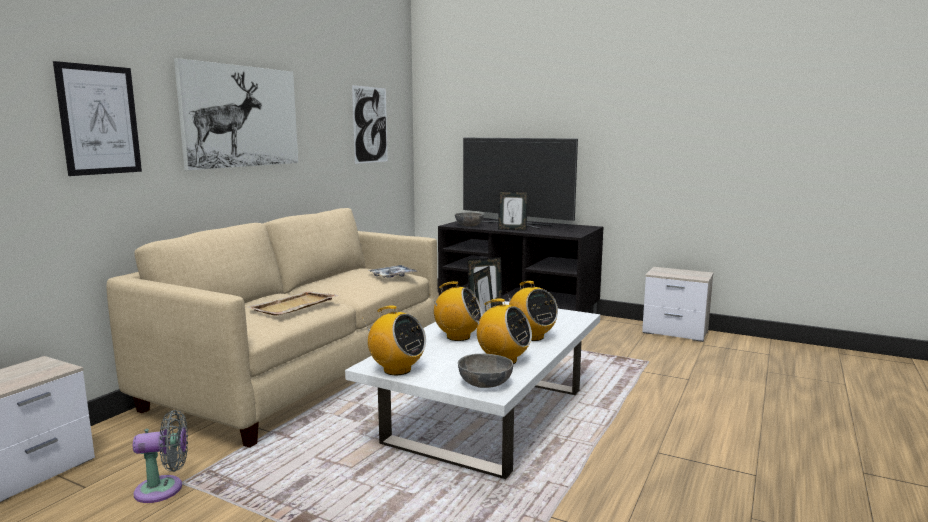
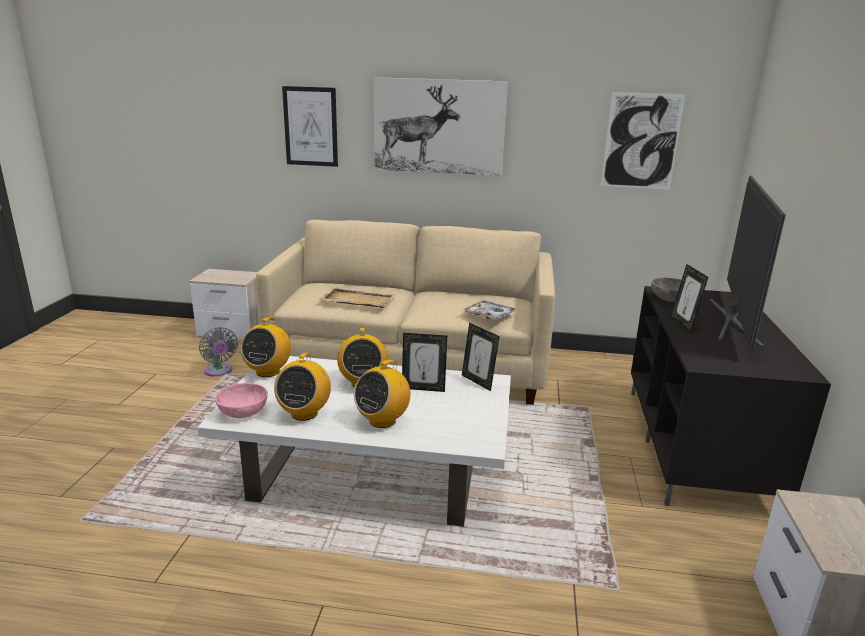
camera: 70 degrees right, 10 degrees up
(485, 384) = (243, 412): grey bowl -> pink bowl

